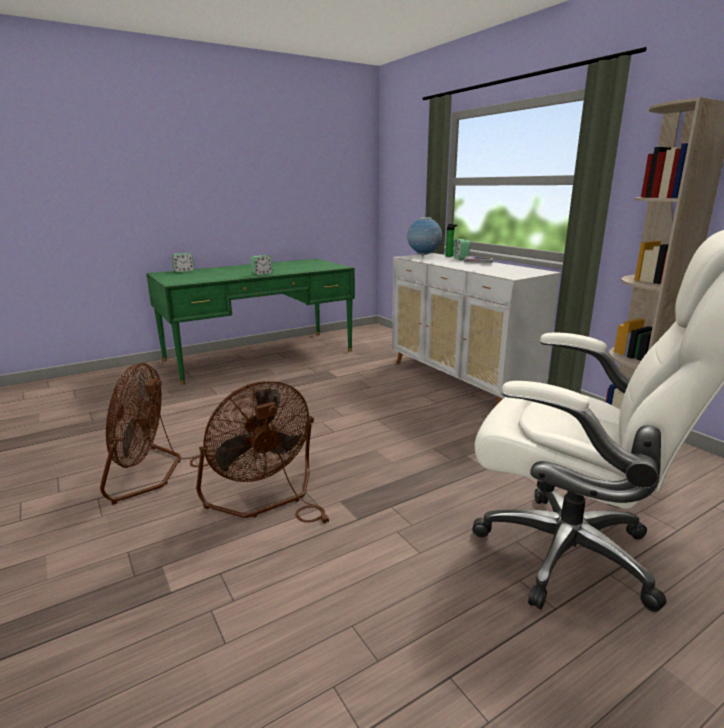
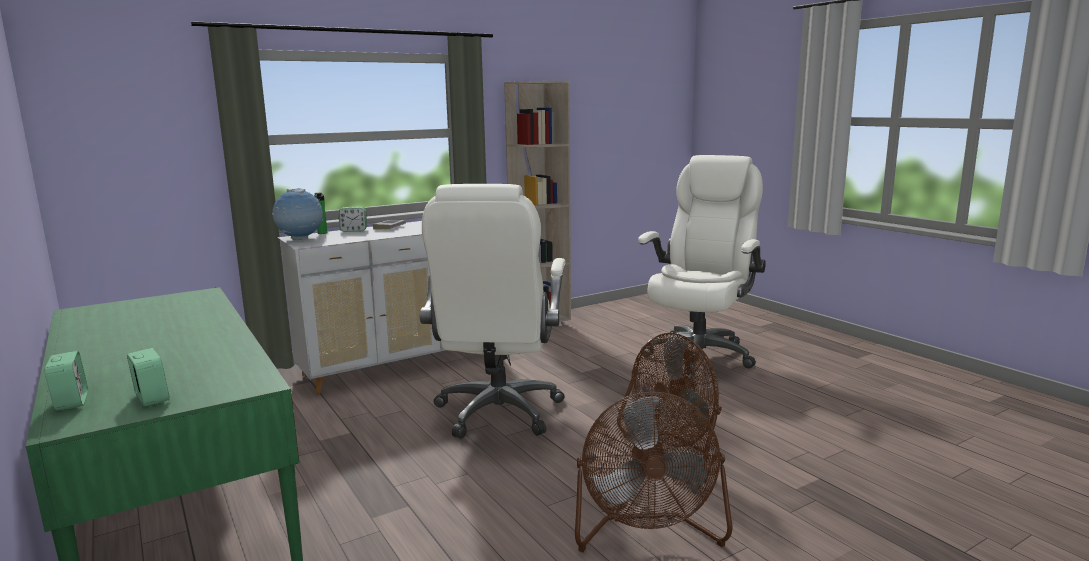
camera: 90 degrees left, 5 degrees down
(262, 274) = (219, 331): alarm clock -> alarm clock (151, 398)
(363, 418) = (498, 413): none -> white office chair

